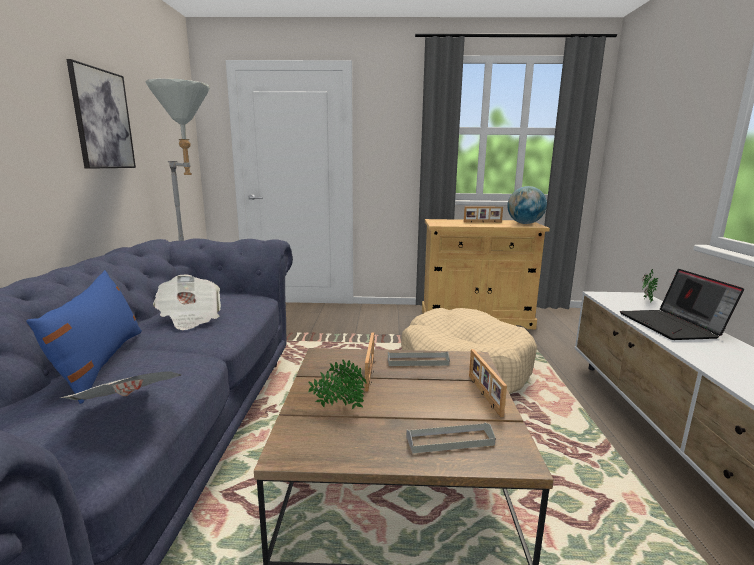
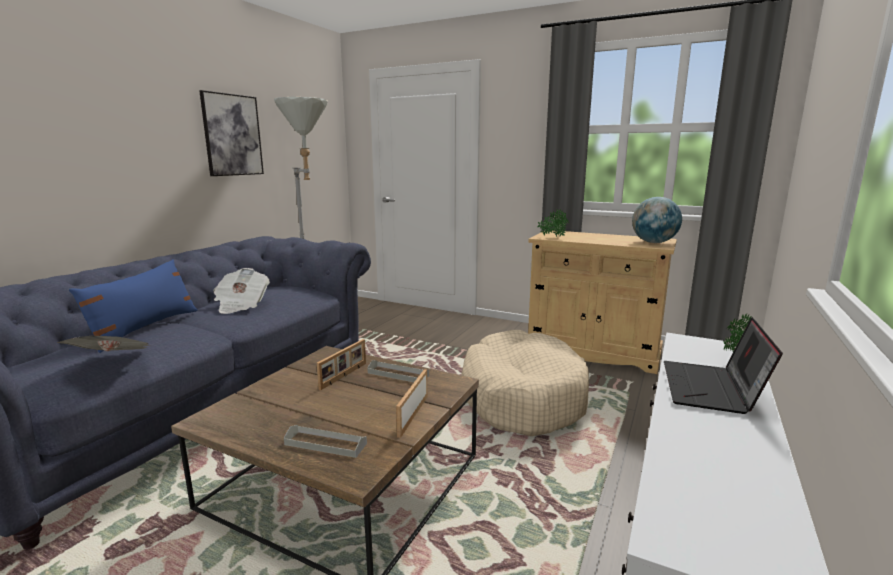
camera: 25 degrees right, 0 degrees up
(338, 406) = (282, 396): potted plant -> potted plant (552, 236)
(482, 222) = (604, 237): picture frame -> none

